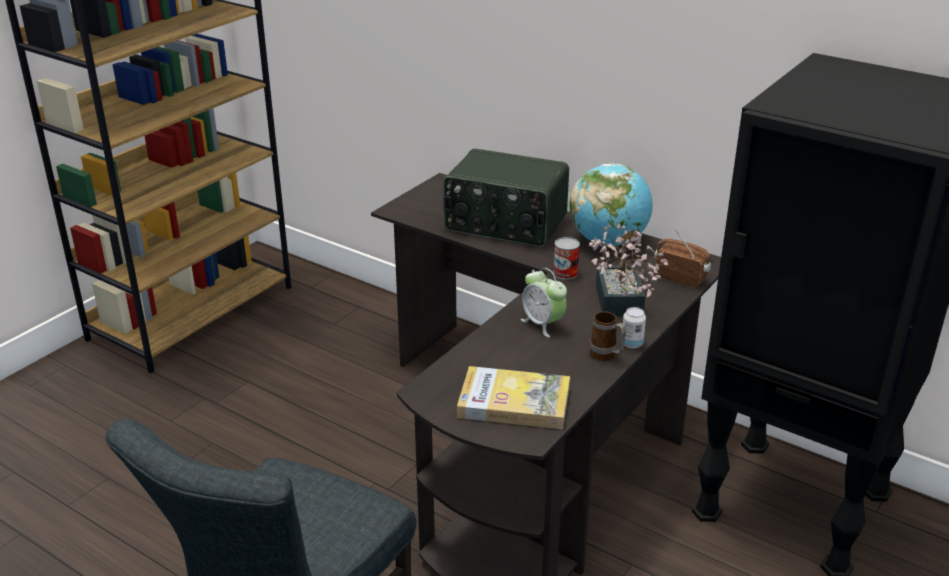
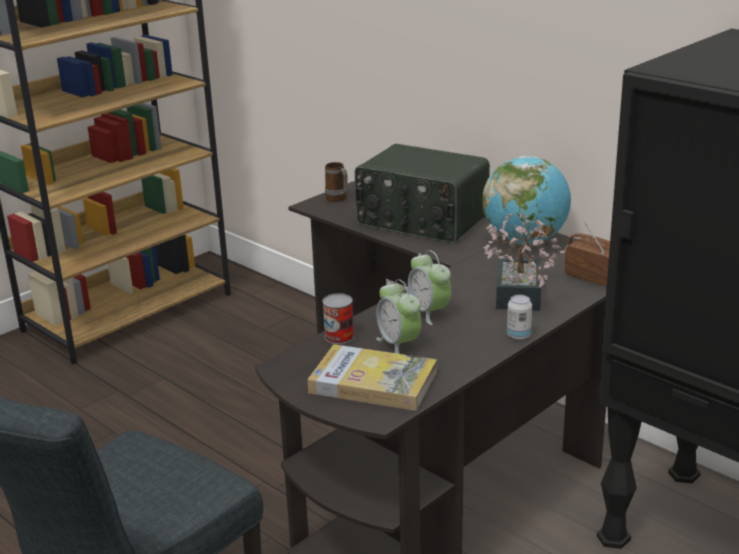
camera: 10 degrees right, 5 degrees down
(525, 360) = (399, 344): none -> alarm clock
(565, 273) = (469, 267): can -> can (339, 336)
(606, 357) = (487, 346): mug -> mug (338, 199)

